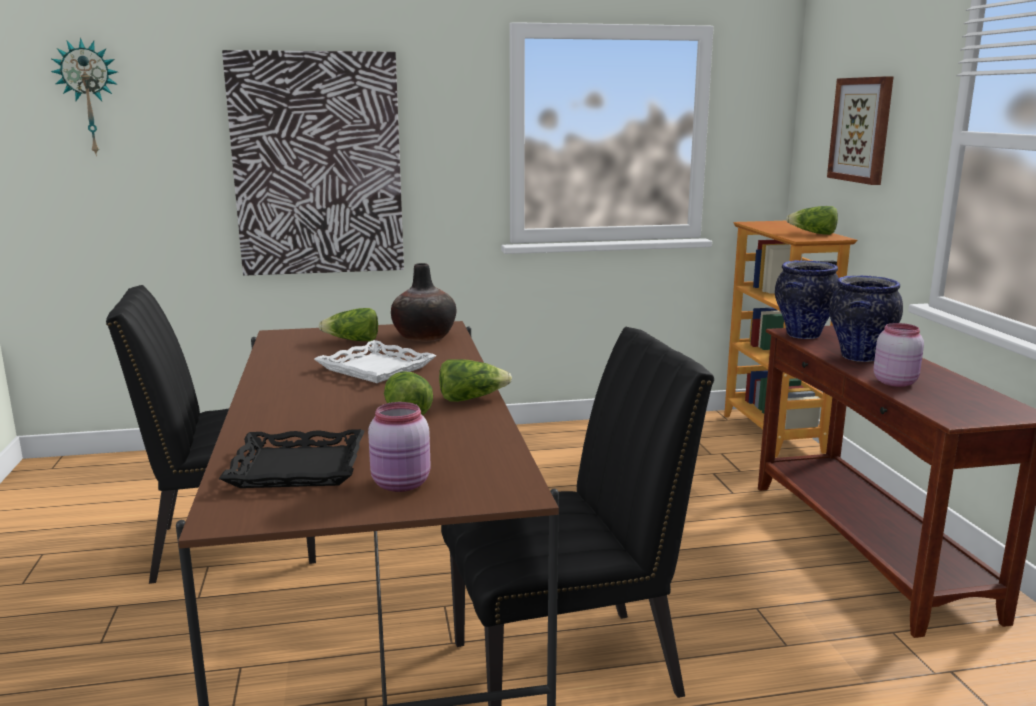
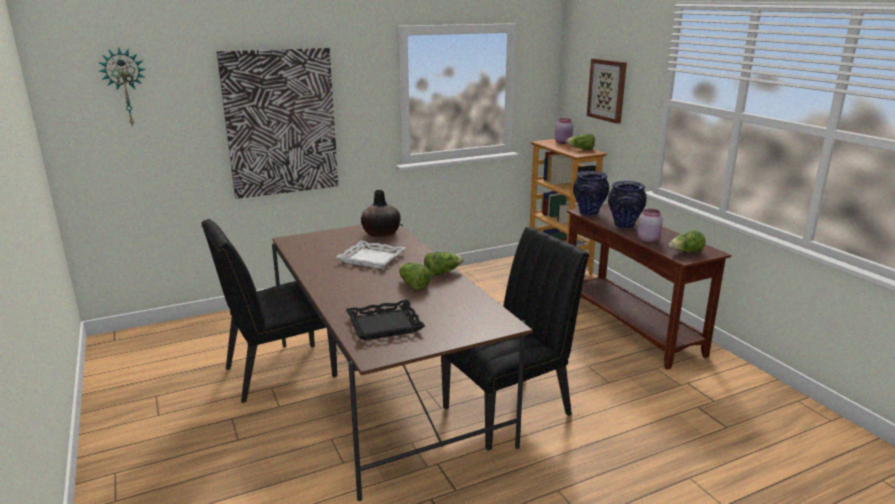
camera: 15 degrees left, 5 degrees up
(353, 341) = (340, 240): lettuce -> lettuce (686, 252)
(402, 484) = (447, 327): pink jar -> pink jar (563, 142)

